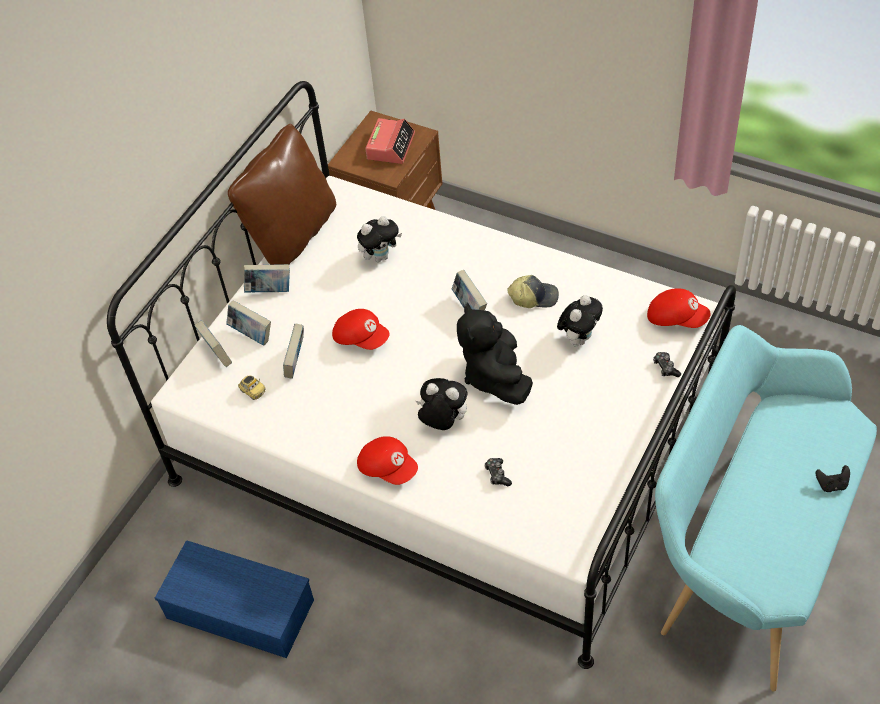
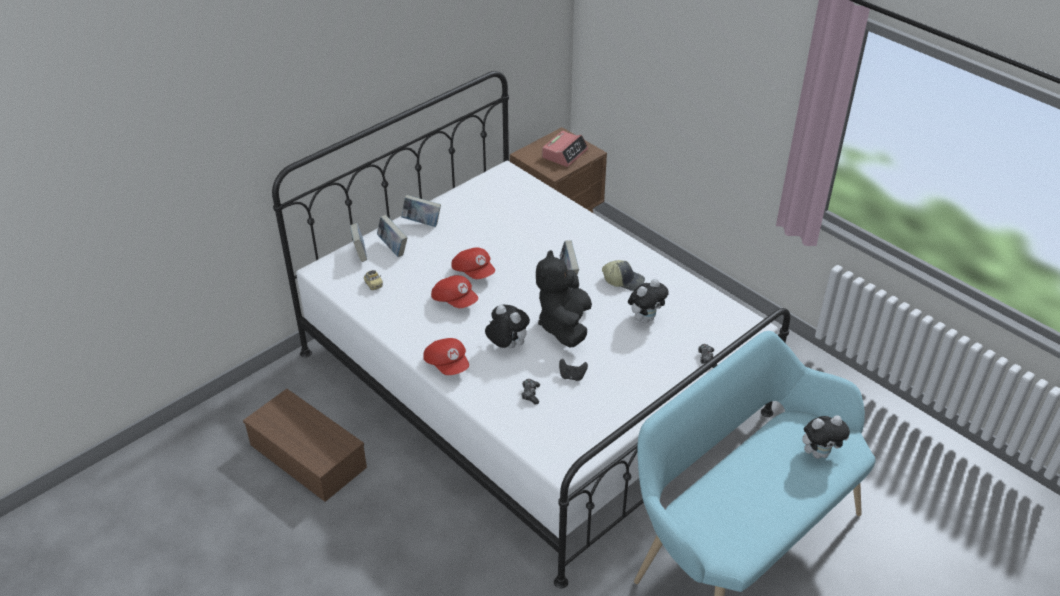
camera: 15 degrees right, 10 degrees down
(242, 608) = (310, 456): blue storage box -> brown storage box
(292, 235) = (458, 191): brown pillow -> none
(296, 363) = (416, 275): book -> none
(380, 256) = (517, 222): plush toy -> plush toy (819, 453)
(676, 318) = (733, 326): red cap -> red cap (455, 300)
(831, 484) = (812, 488): black game controller -> black game controller (572, 376)

